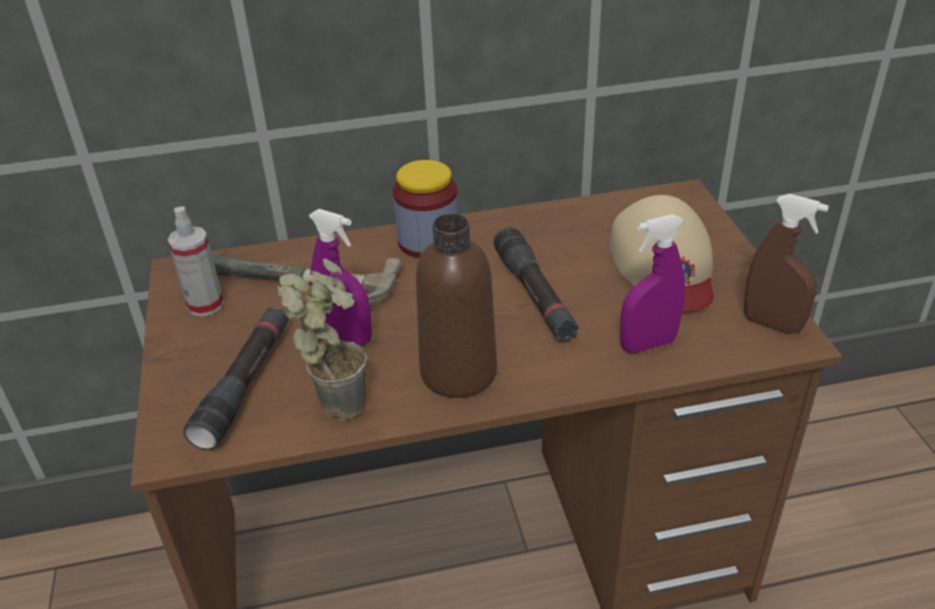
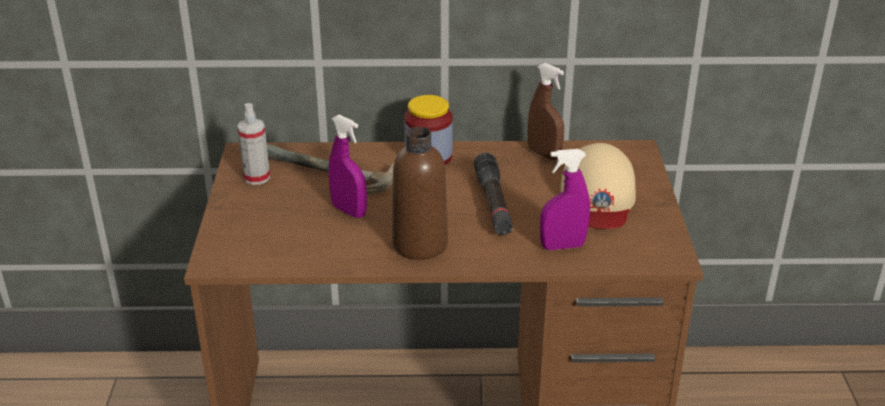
camera: 10 degrees right, 5 degrees down
(244, 384) = (271, 231): black flashlight -> none
(338, 398) = (332, 247): potted plant -> none
(772, 324) = (661, 246): brown spray bottle -> brown spray bottle (544, 154)

